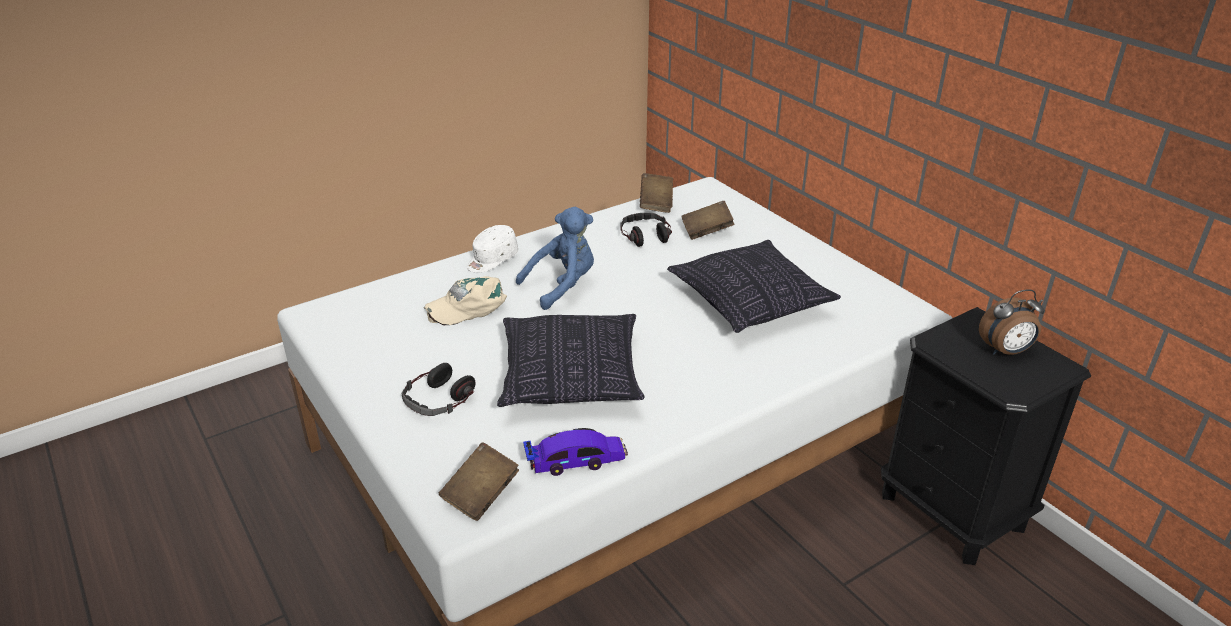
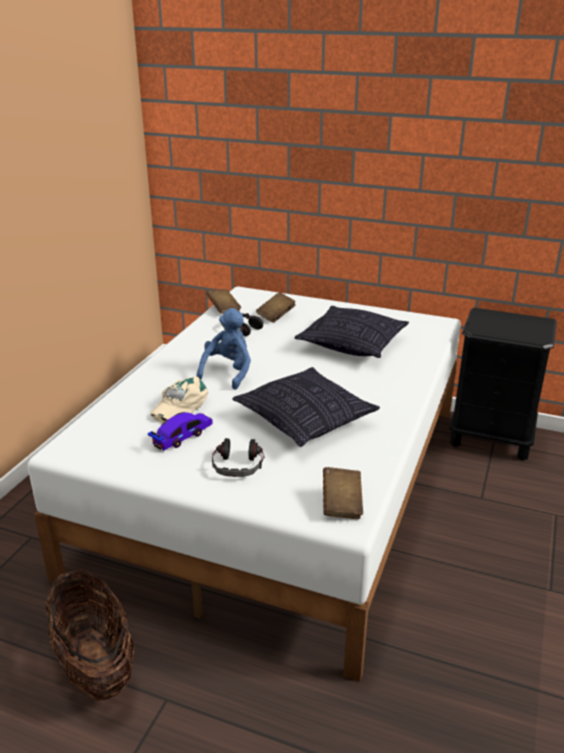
camera: 35 degrees left, 5 degrees down
(266, 544) = (95, 663): none -> basket
(491, 260) = (157, 373): white cap -> none
(576, 461) = (371, 461): toy car -> toy car (182, 436)
(1005, 351) = (512, 323): alarm clock -> none

